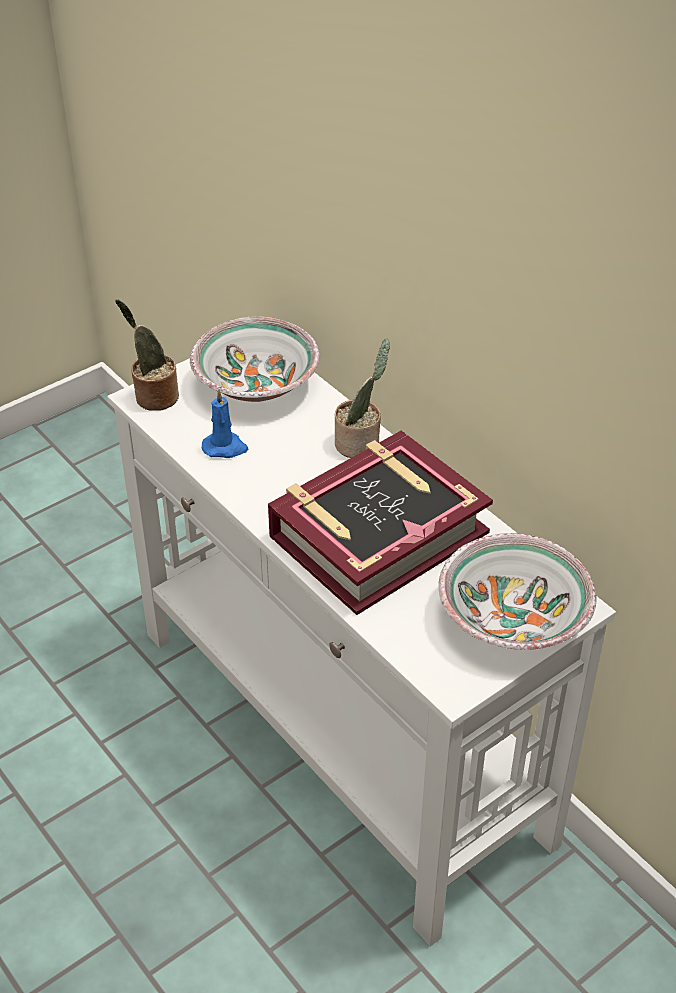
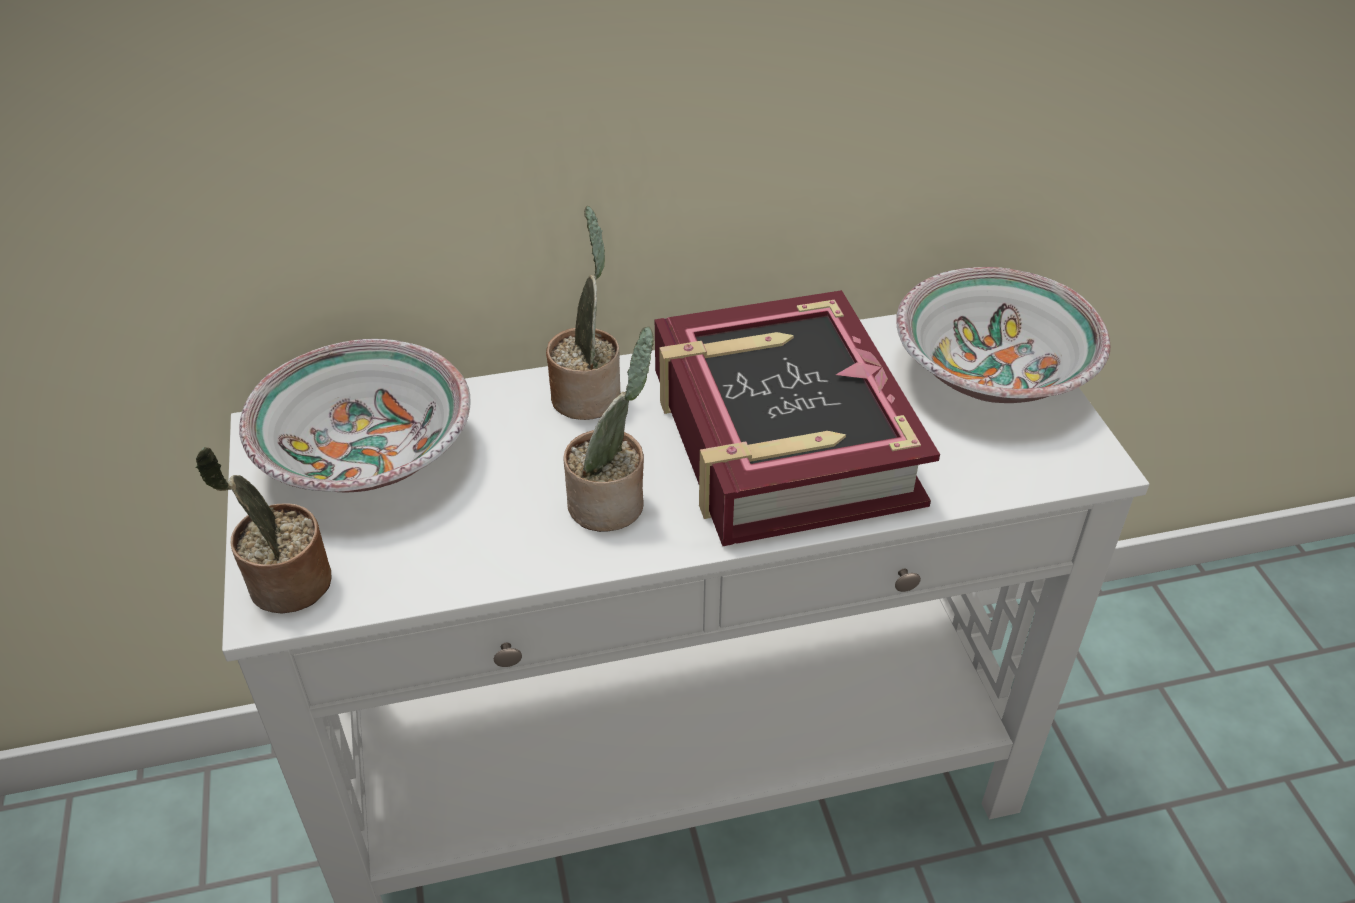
camera: 65 degrees left, 0 degrees up
(225, 447) = (486, 535): blue candle -> none
(277, 484) = (612, 503): none -> potted plant

